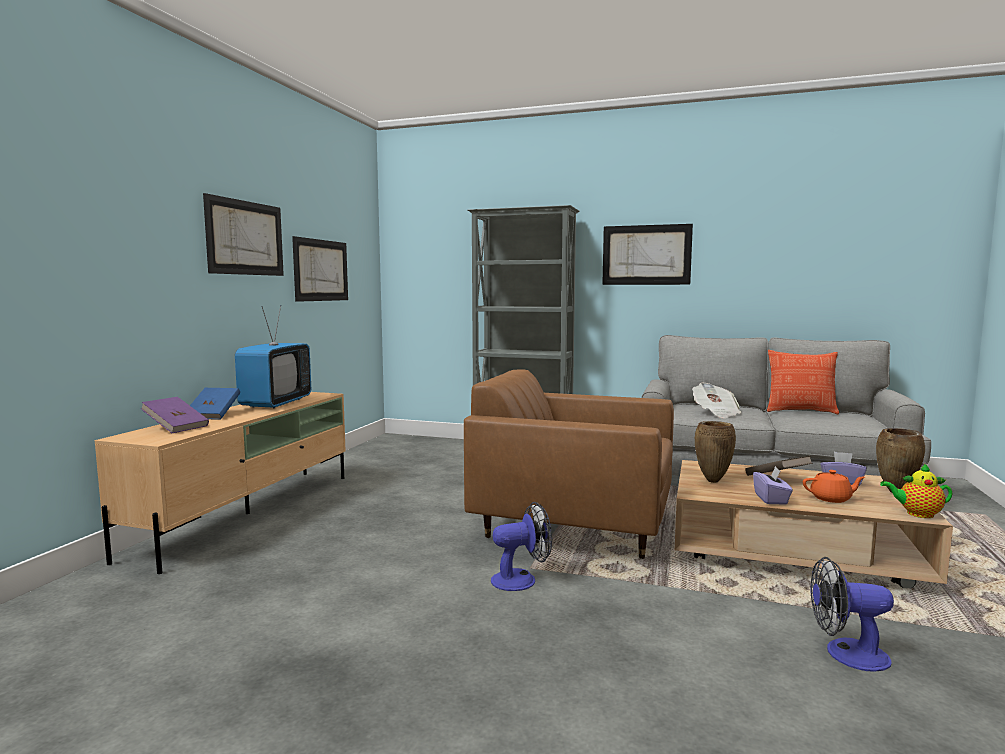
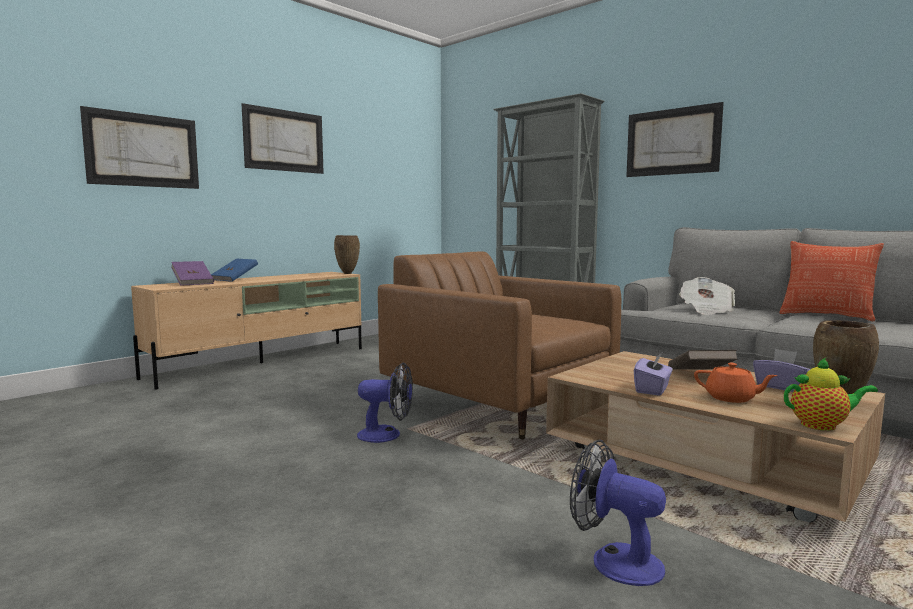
camera: 25 degrees right, 0 degrees up
(276, 403) = (295, 276): television -> none
(321, 270) = (368, 171): picture -> picture (143, 150)
(712, 481) = (618, 369): brown vase -> brown vase (348, 273)
(917, 514) = (822, 425): teapot -> teapot turned 150 degrees clockwise

